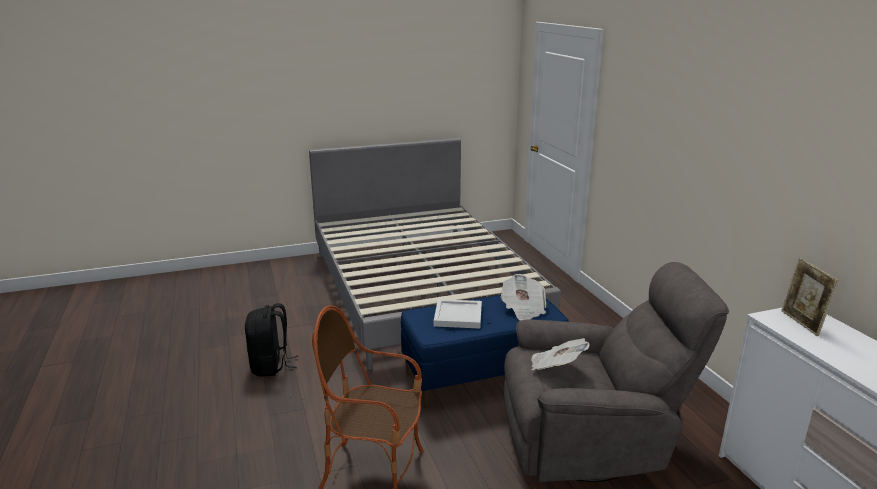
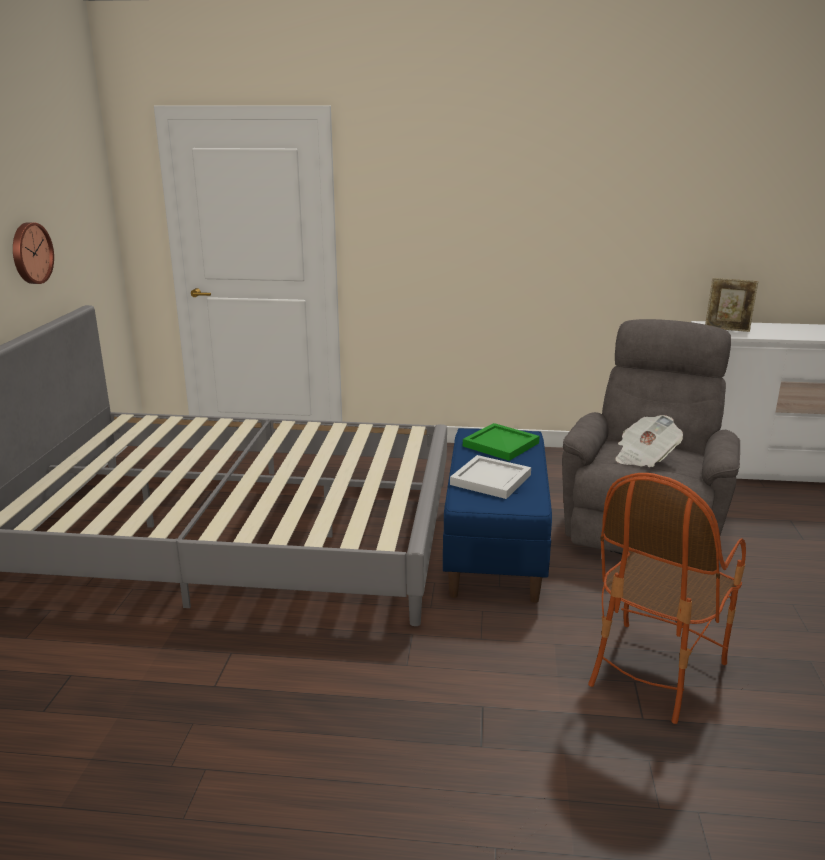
camera: 65 degrees left, 0 degrees up
(271, 366) = (333, 723): black backpack -> none
(418, 101) = (30, 253): none -> wall clock
(523, 309) = (502, 444): newspaper -> green tray

